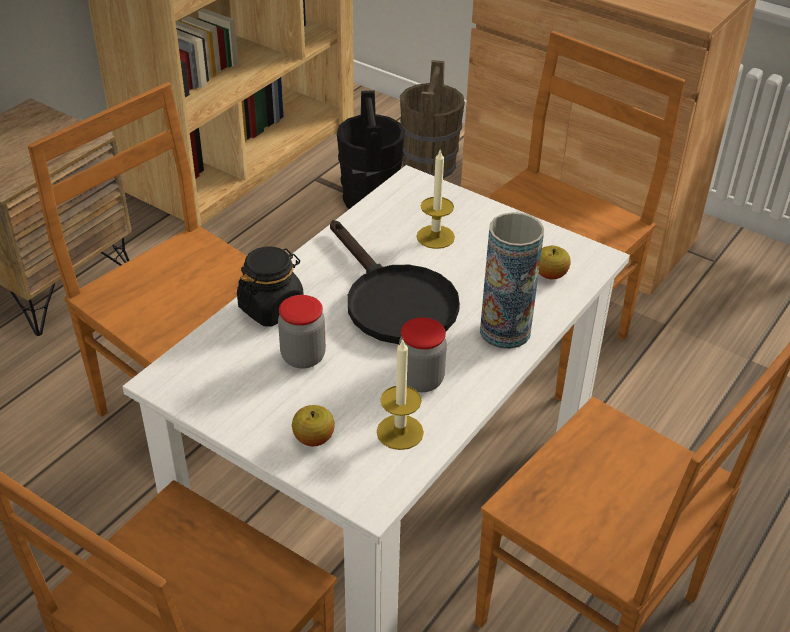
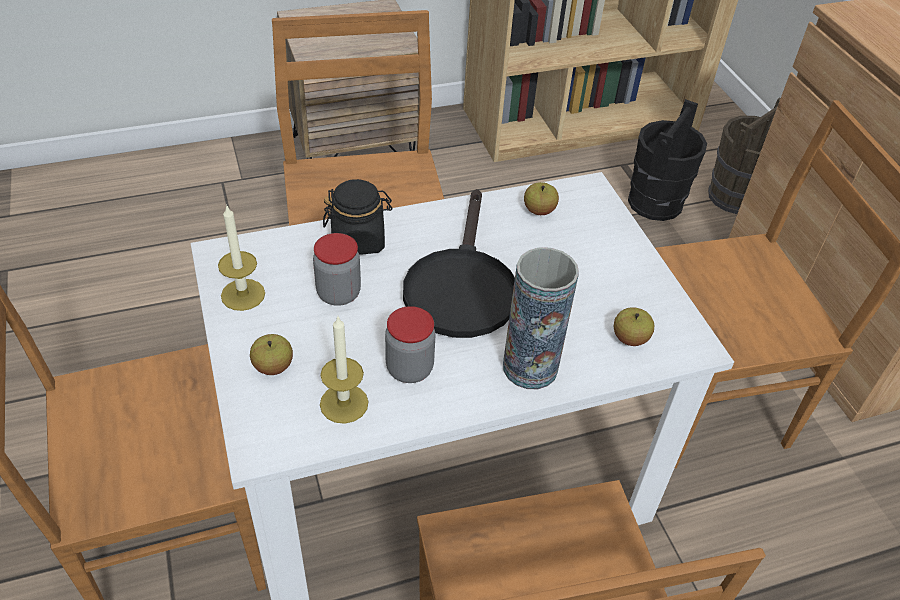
camera: 35 degrees right, 5 degrees up
(391, 216) = (539, 210): none -> apple
(435, 237) = (559, 248): candle -> candle (243, 294)

